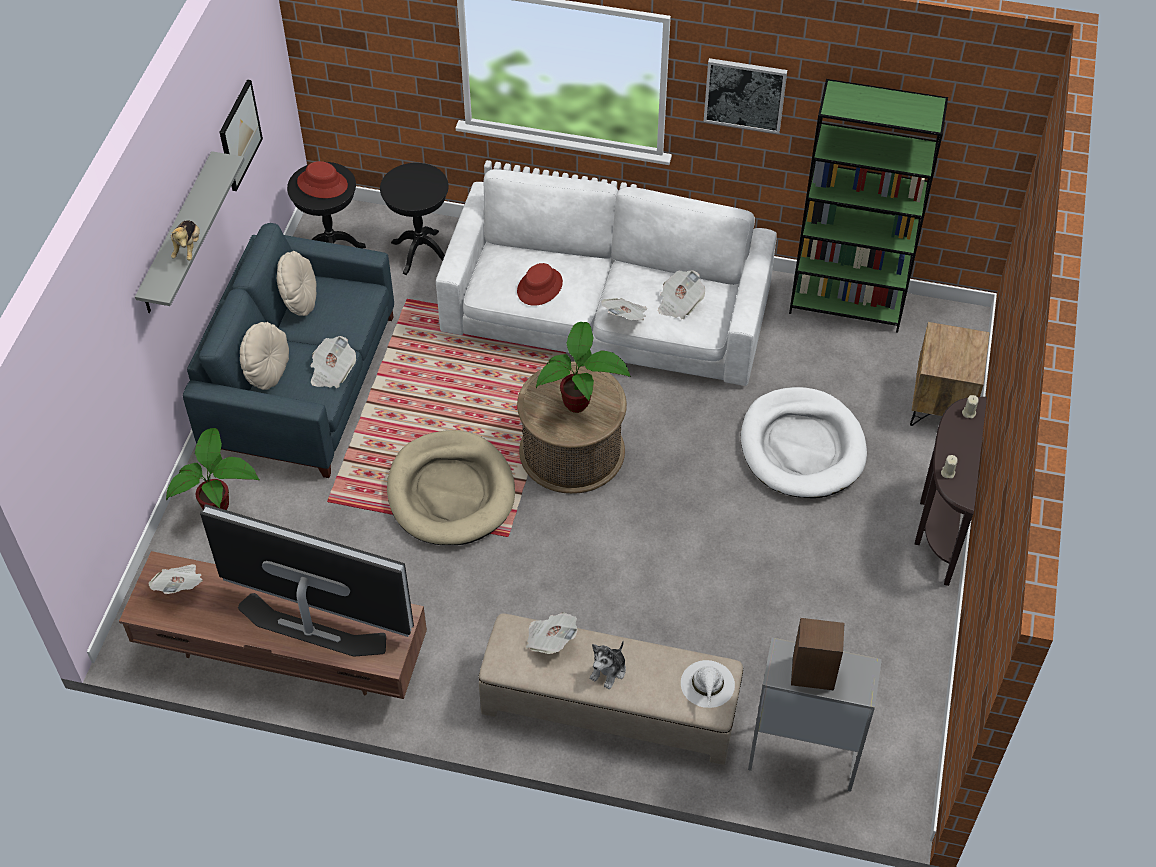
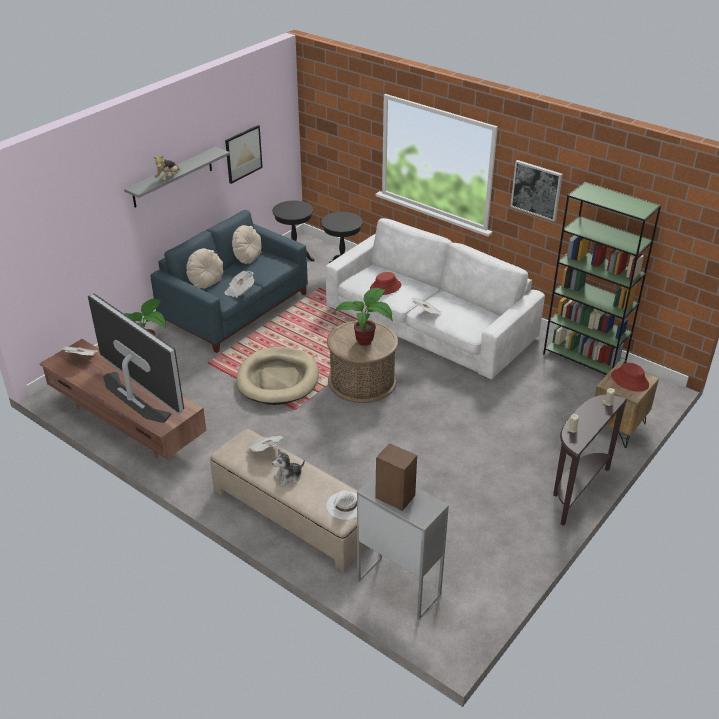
camera: 25 degrees right, 15 degrees down
(322, 184) = (293, 209): red hat -> red hat (629, 380)
(679, 303) = (463, 315): newspaper -> none
(802, 447) = (508, 421): white dog bed -> none

